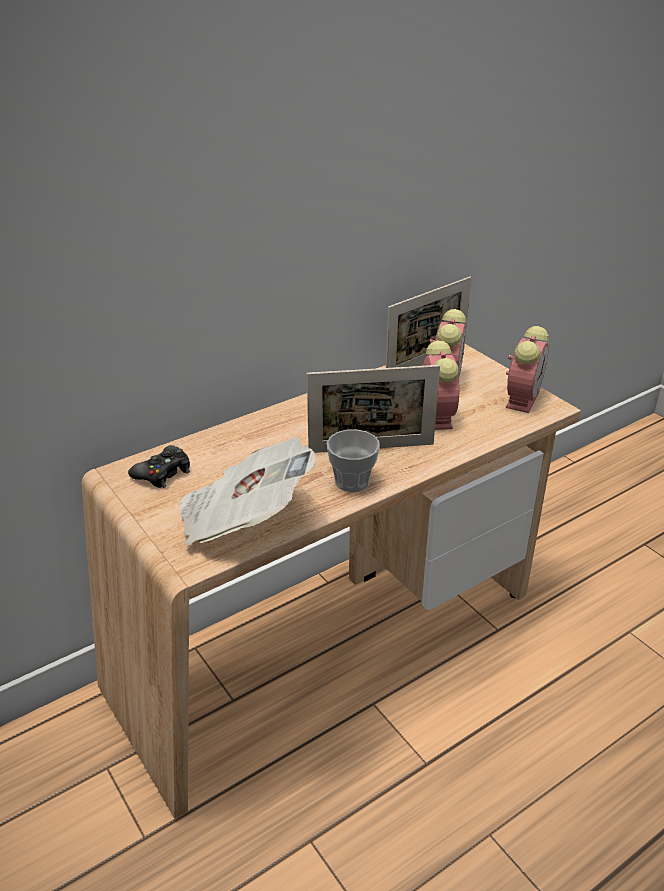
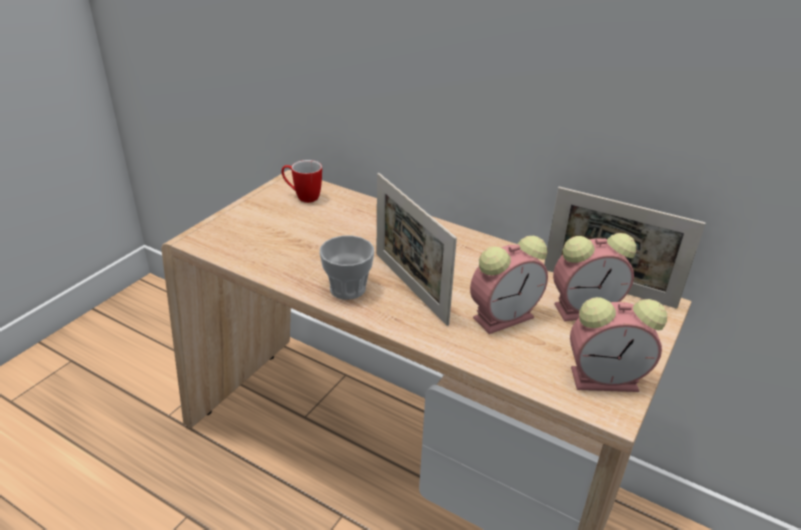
camera: 65 degrees right, 0 degrees up
(163, 473) = (302, 197): black game controller -> mug
(243, 520) = (261, 247): newspaper -> none

